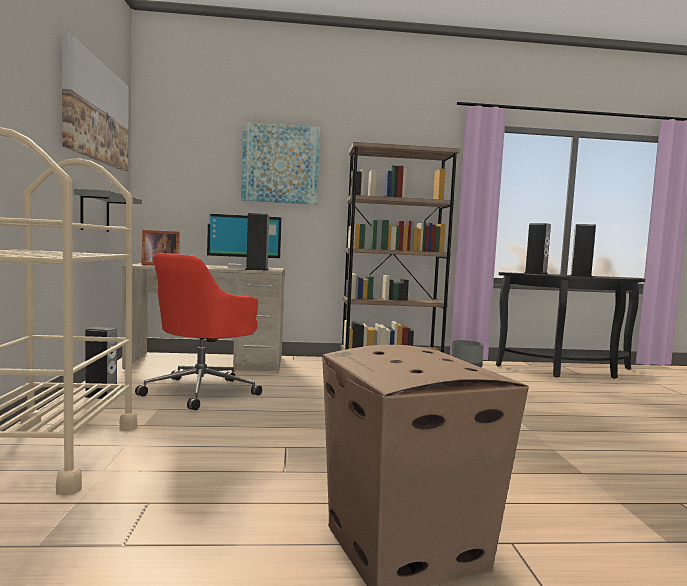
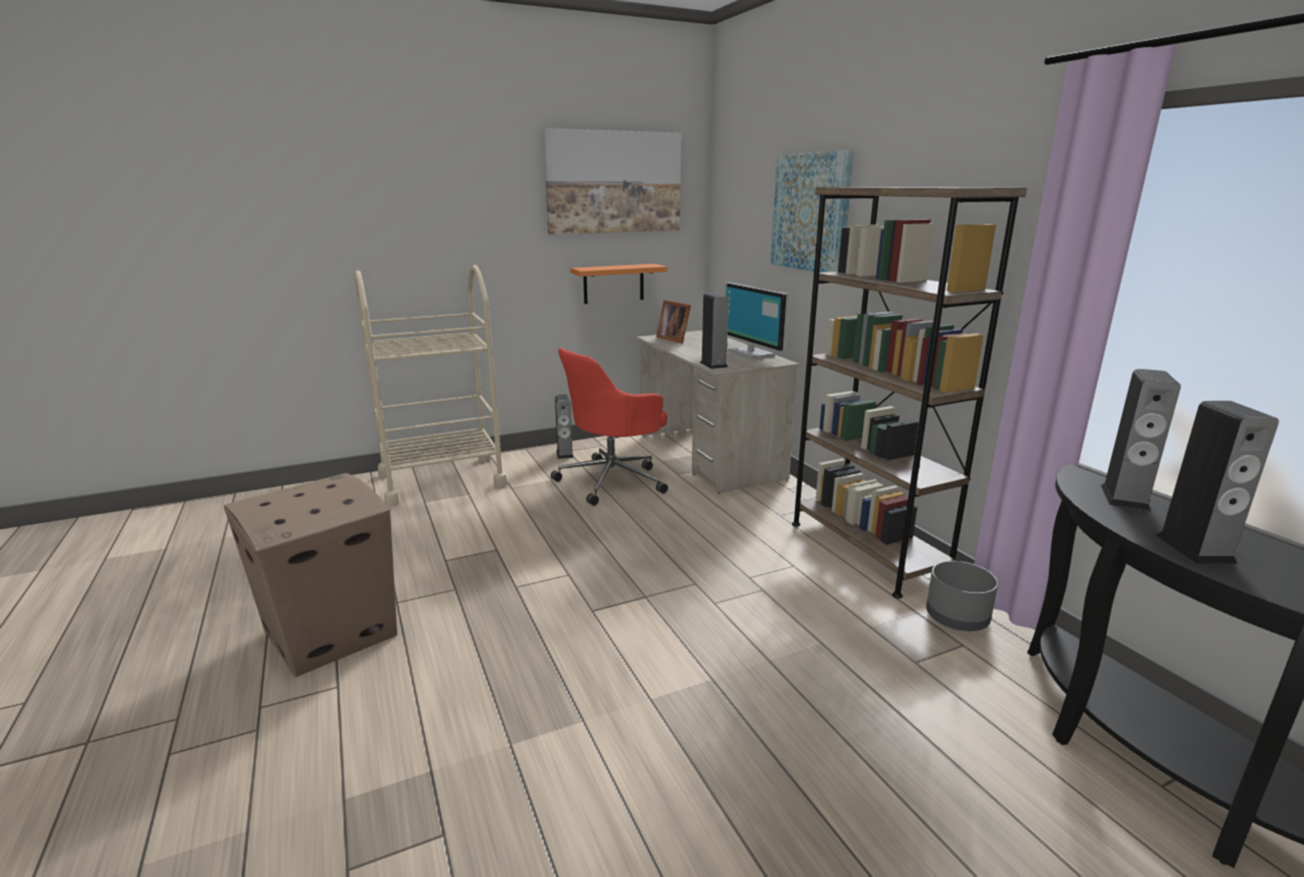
camera: 70 degrees right, 15 degrees up
(95, 212) = (613, 283): grey shelf -> orange shelf
(202, 391) = (613, 480): red office chair -> red office chair turned 45 degrees counterclockwise

